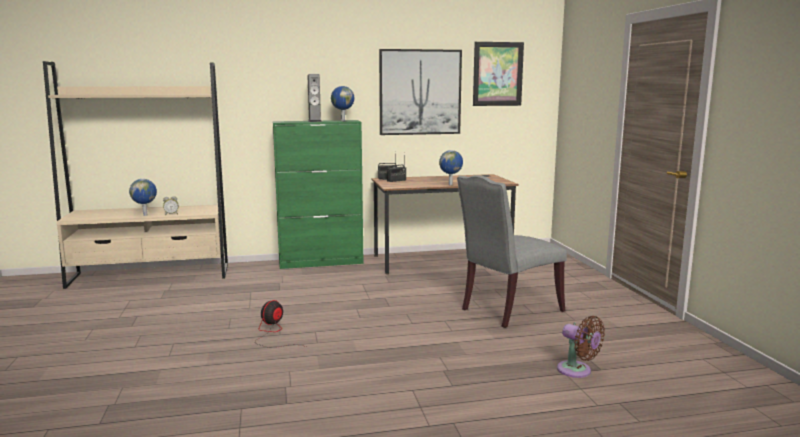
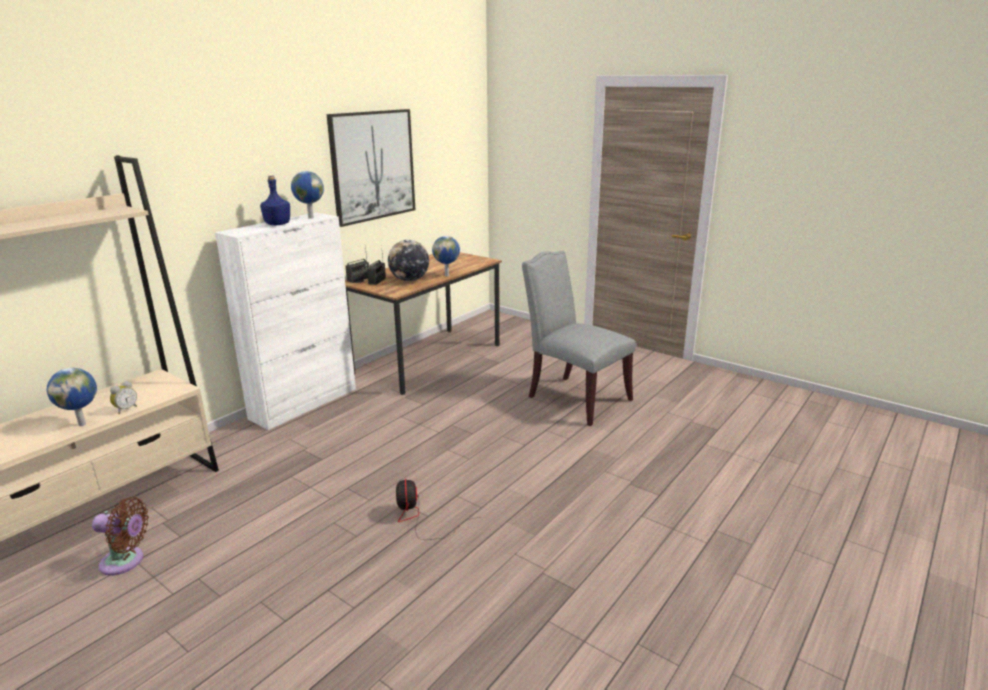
camera: 40 degrees left, 10 degrees up
(314, 121) = (278, 224): speaker -> blue bottle
(321, 262) = (305, 403): green cabinet -> white cabinet
(418, 183) = (409, 280): none -> globe
(497, 74) = (440, 135): picture -> none
(508, 310) = (574, 398): grey chair -> grey chair turned 120 degrees clockwise
(577, 371) = (708, 438): brown fan -> brown fan (126, 562)

